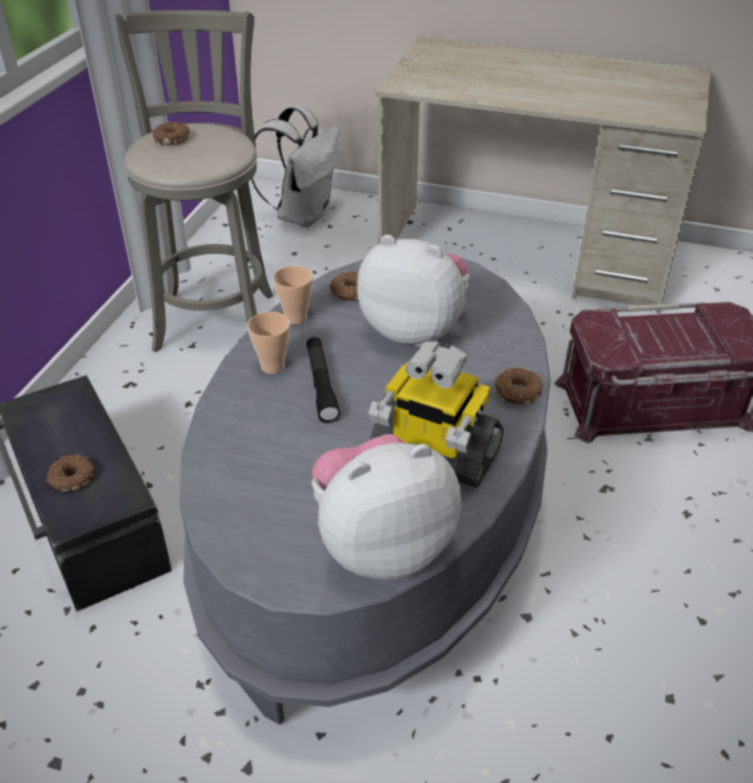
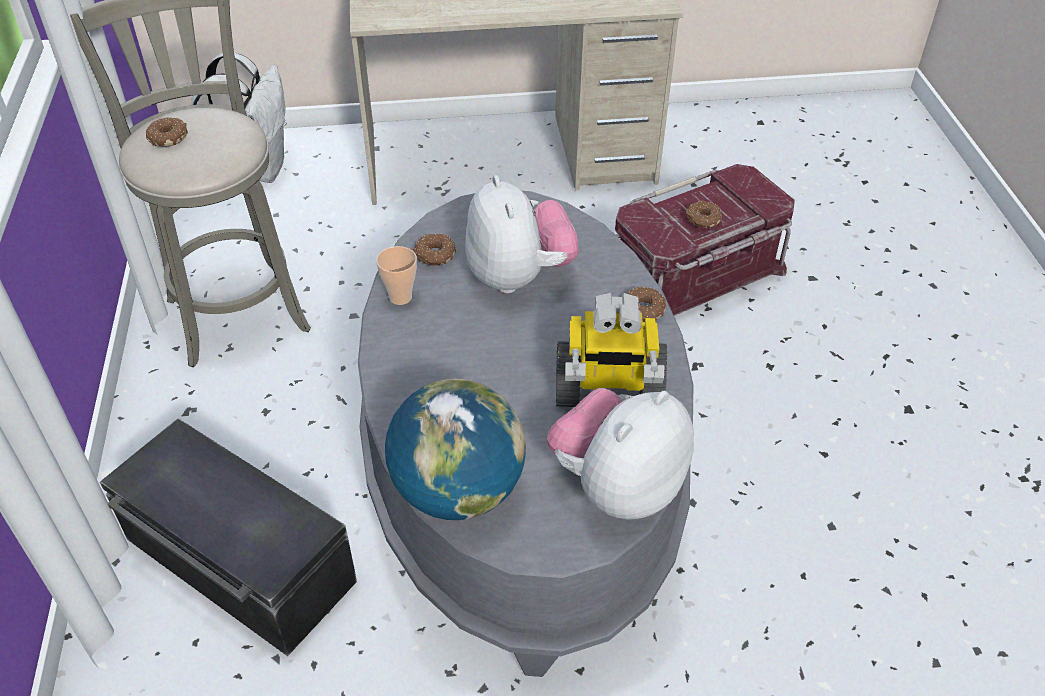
camera: 25 degrees left, 5 degrees up
(71, 479) = (241, 529): donut -> donut (702, 219)
(229, 495) = (458, 491): none -> globe
(272, 366) = (412, 353): cup -> none
(321, 385) = (470, 358): black flashlight -> none
(415, 330) = (518, 276): plush toy -> plush toy turned 75 degrees clockwise

